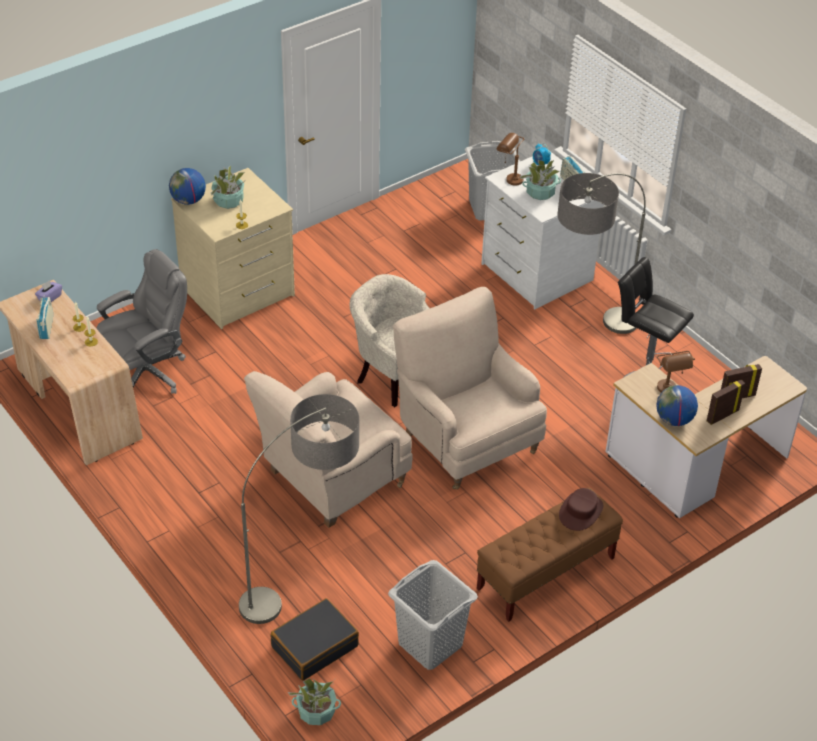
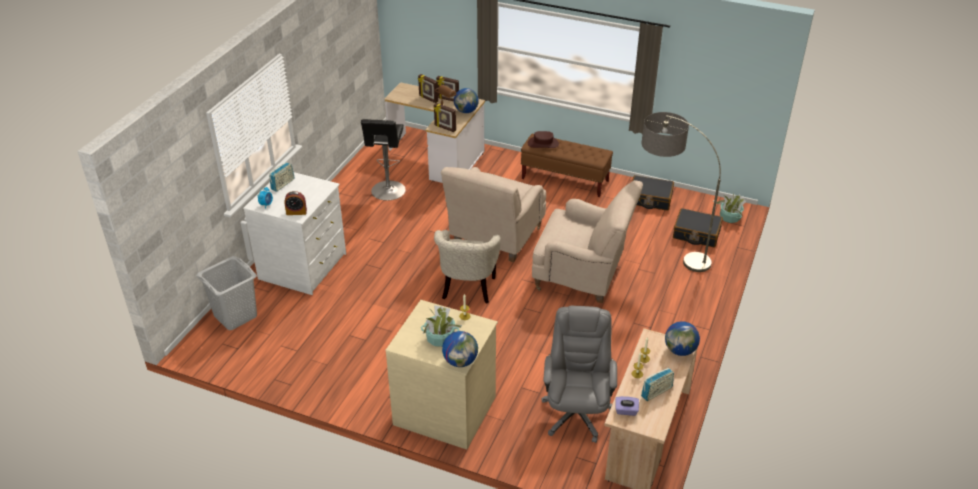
camera: 120 degrees left, 5 degrees down
(73, 372) = (680, 350): none -> globe
(147, 372) = (576, 413): grey office chair -> grey office chair turned 75 degrees clockwise
(430, 644) = (650, 199): grey laundry basket -> black suitcase
(509, 178) = (296, 212): brown table lamp -> alarm clock
(540, 192) = (303, 194): potted plant -> none
(587, 338) = (358, 224): floor lamp -> none
(641, 381) = (445, 128): none -> picture frame

